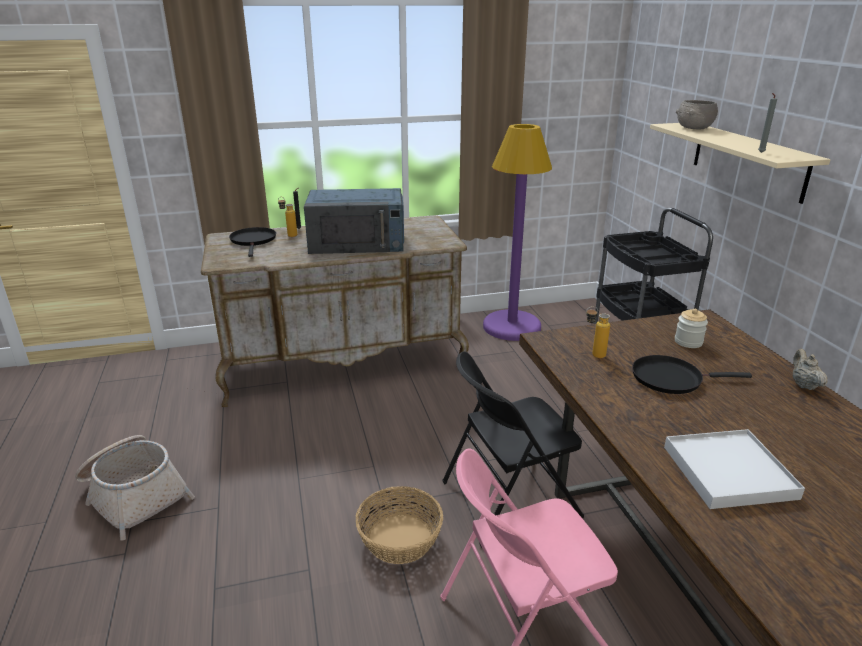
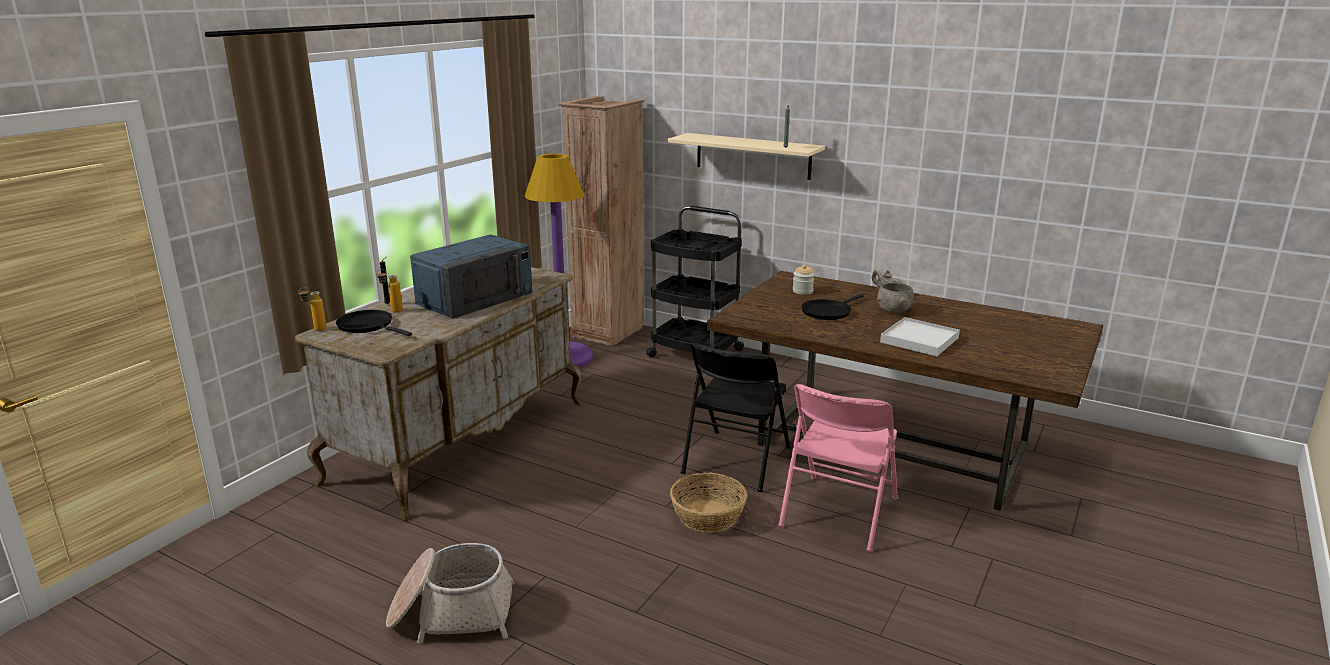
camera: 45 degrees left, 5 degrees down
(583, 318) = (608, 332): none -> brown cabinet
(593, 355) = (770, 316): bottle -> bottle (315, 330)
(694, 128) = (703, 137): grey bowl -> grey bowl (894, 310)

